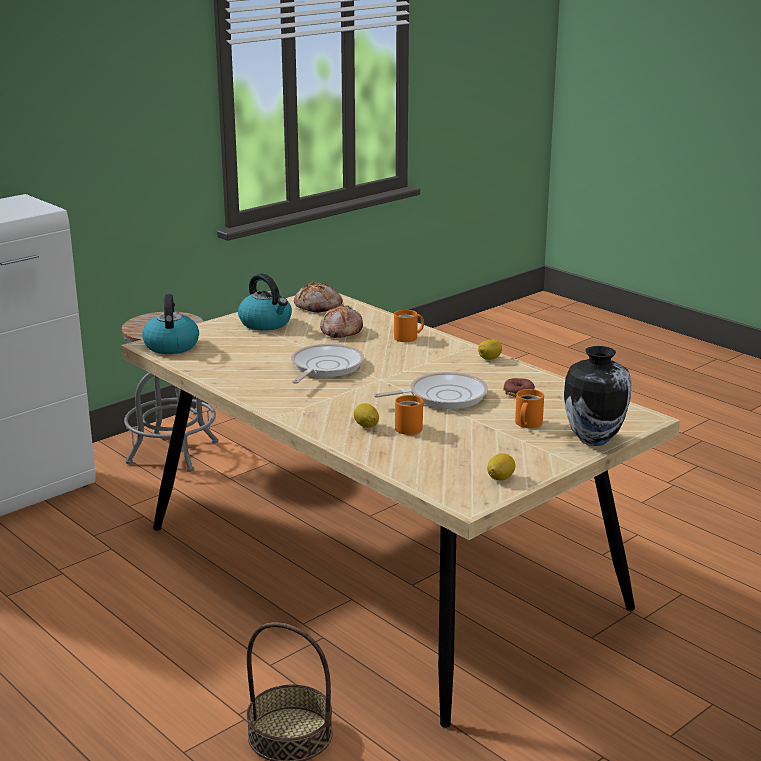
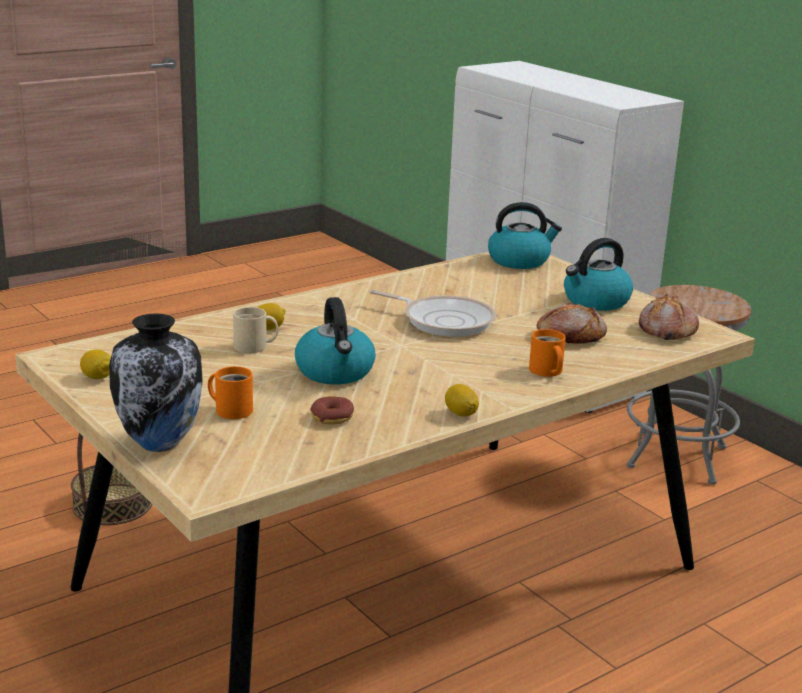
camera: 95 degrees right, 0 degrees up
(408, 427) = (253, 347): orange mug -> beige mug
(443, 396) = (335, 372): frying pan -> kettle

